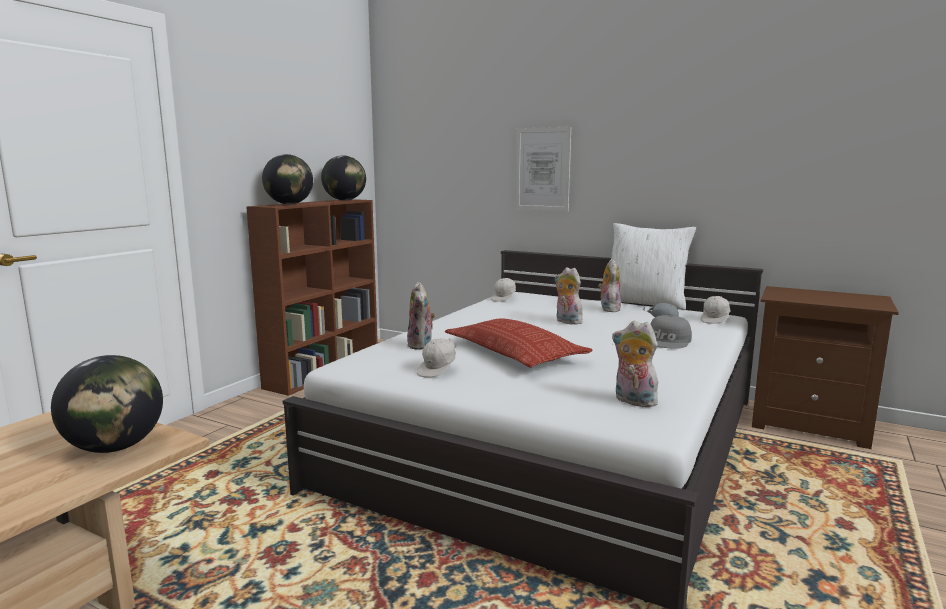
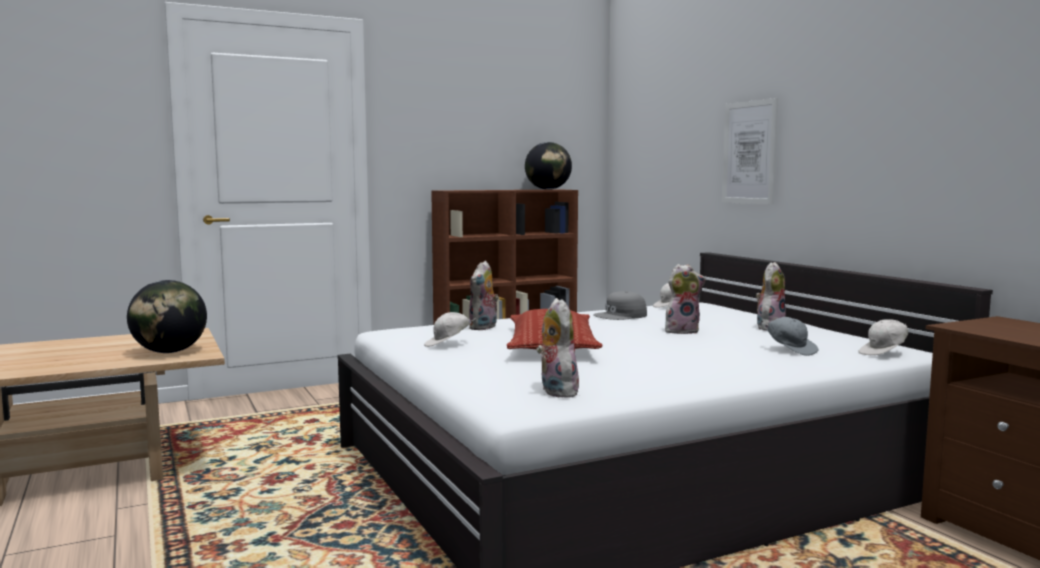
camera: 35 degrees right, 5 degrees down
(289, 204) = (474, 190): globe -> none
(566, 322) = (682, 331): plush toy -> plush toy turned 90 degrees clockwise
(645, 303) = (841, 328): white pillow -> none
(668, 341) = (750, 360): grey cap -> grey cap (621, 315)

